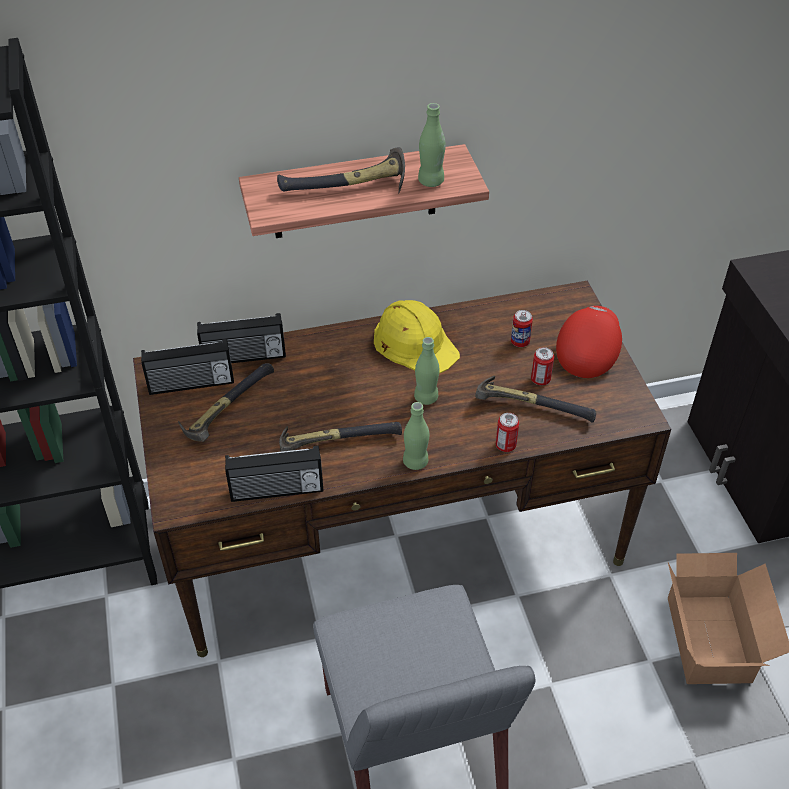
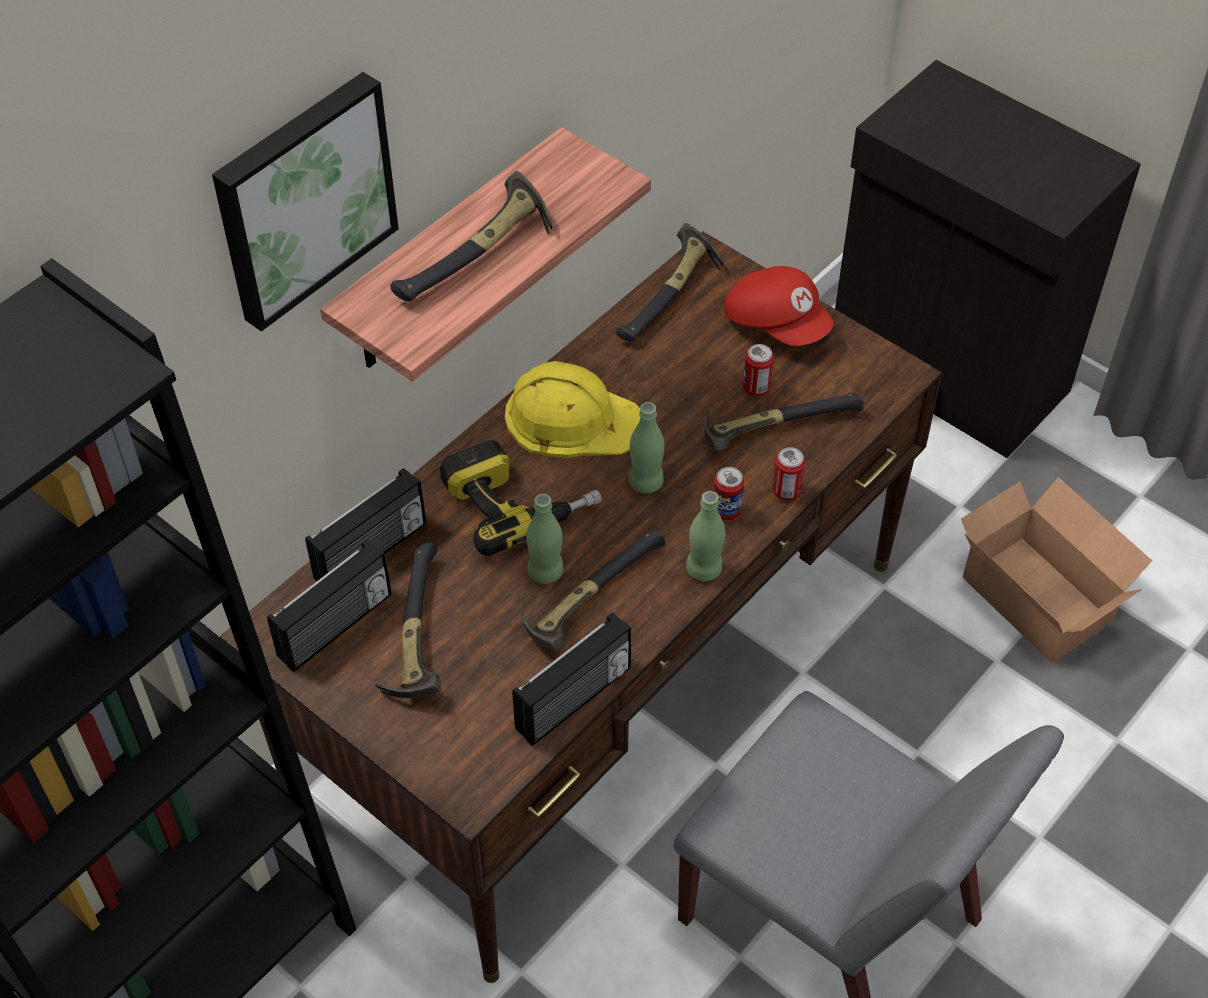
camera: 35 degrees left, 5 degrees up
(229, 92) = (302, 197): none -> picture
(345, 371) = (519, 502): none -> power drill
(431, 181) = (571, 198): green bottle -> green bottle (545, 572)
(520, 342) = (693, 352): can -> can (726, 511)
(535, 306) = (672, 296): none -> hammer
(587, 350) = (777, 323): red cap -> red cap turned 150 degrees clockwise

